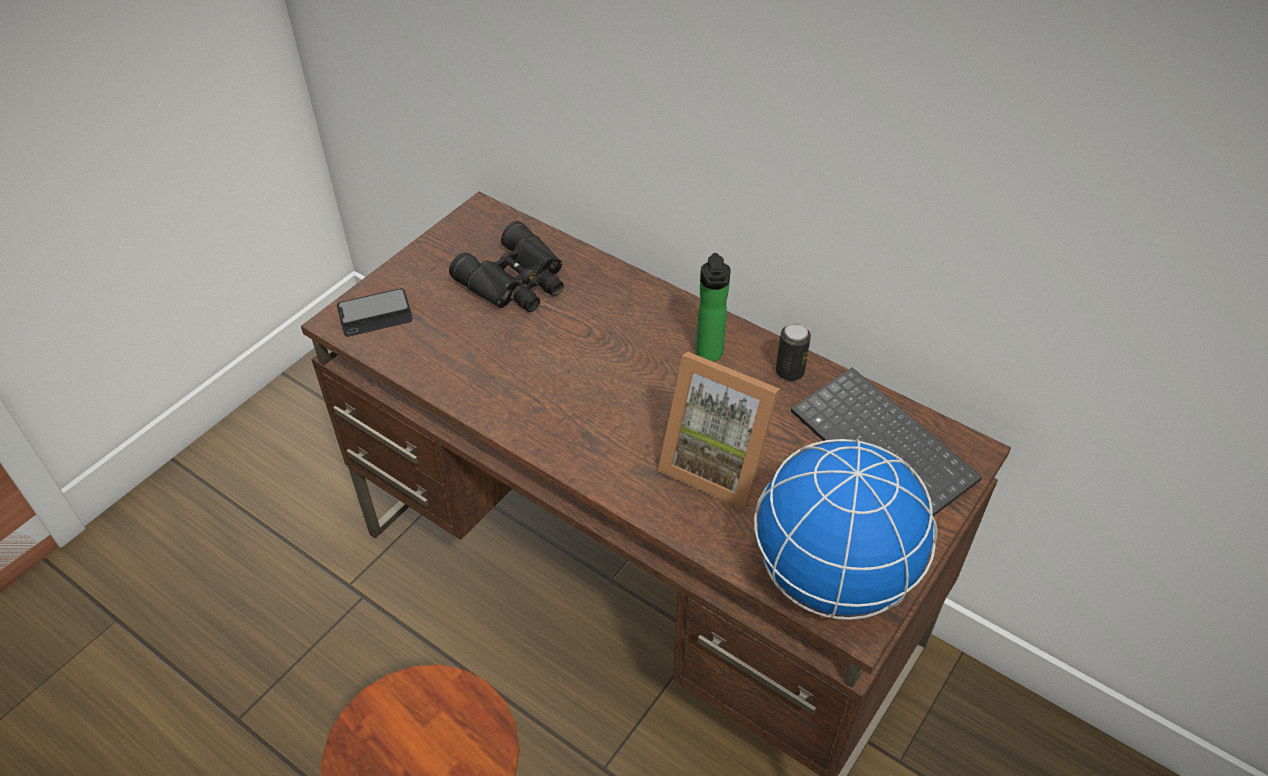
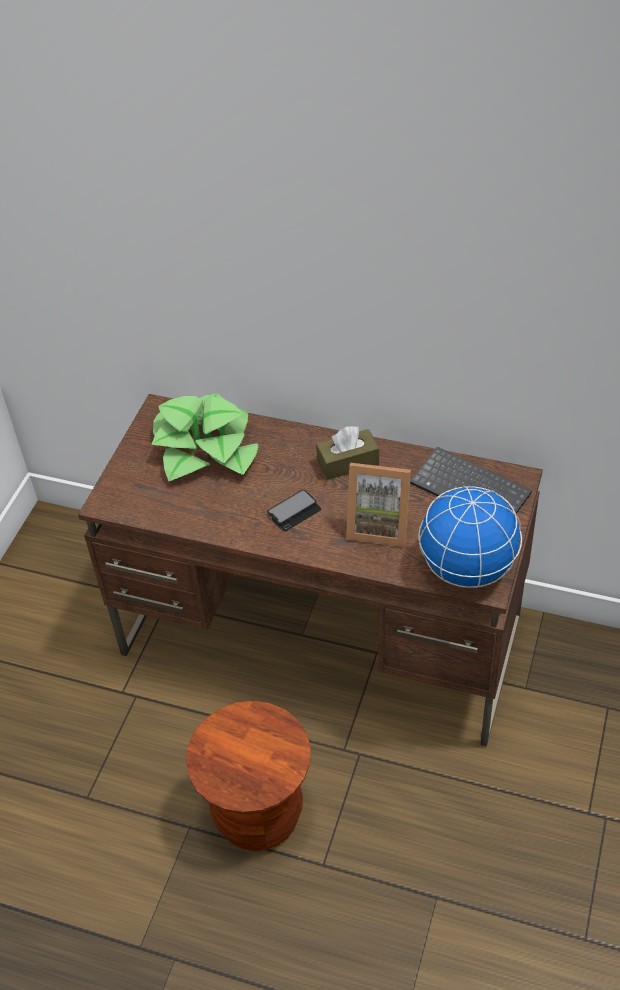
camera: 15 degrees left, 0 degrees up
(375, 314) = (123, 493): phone -> phone (294, 511)
(517, 282) = (205, 448): black binoculars -> potted plant
(709, 356) = (348, 462): bottle -> brown tissue box
(789, 372) = (400, 459): can -> none

